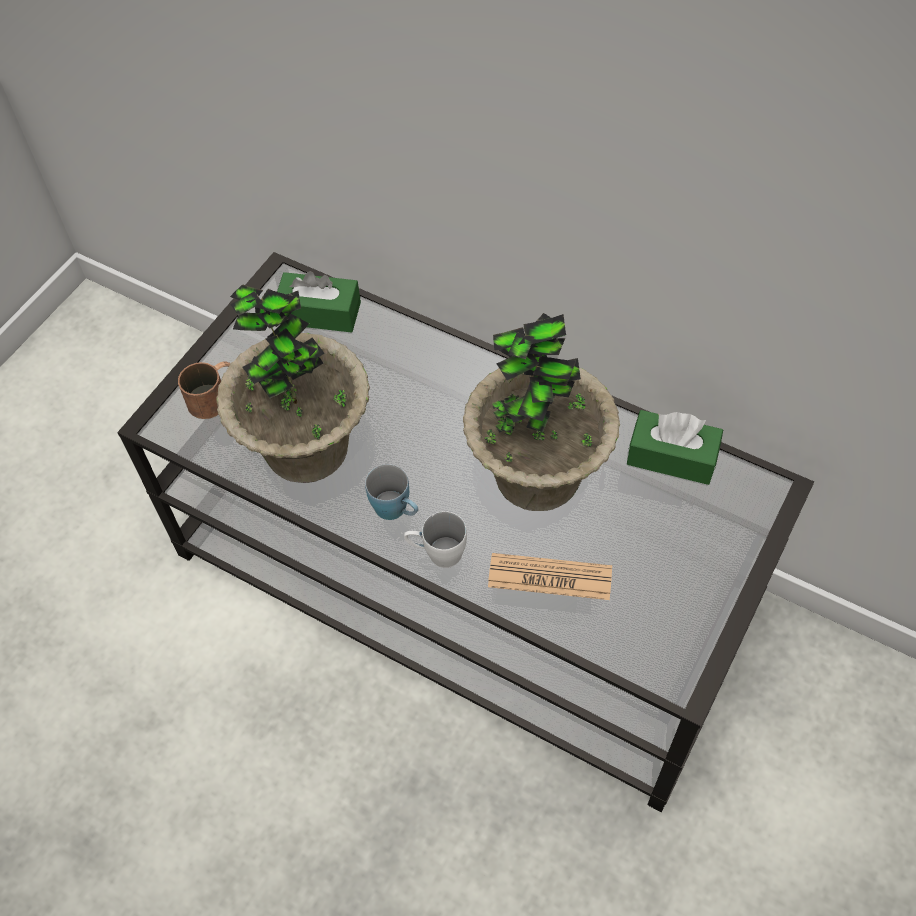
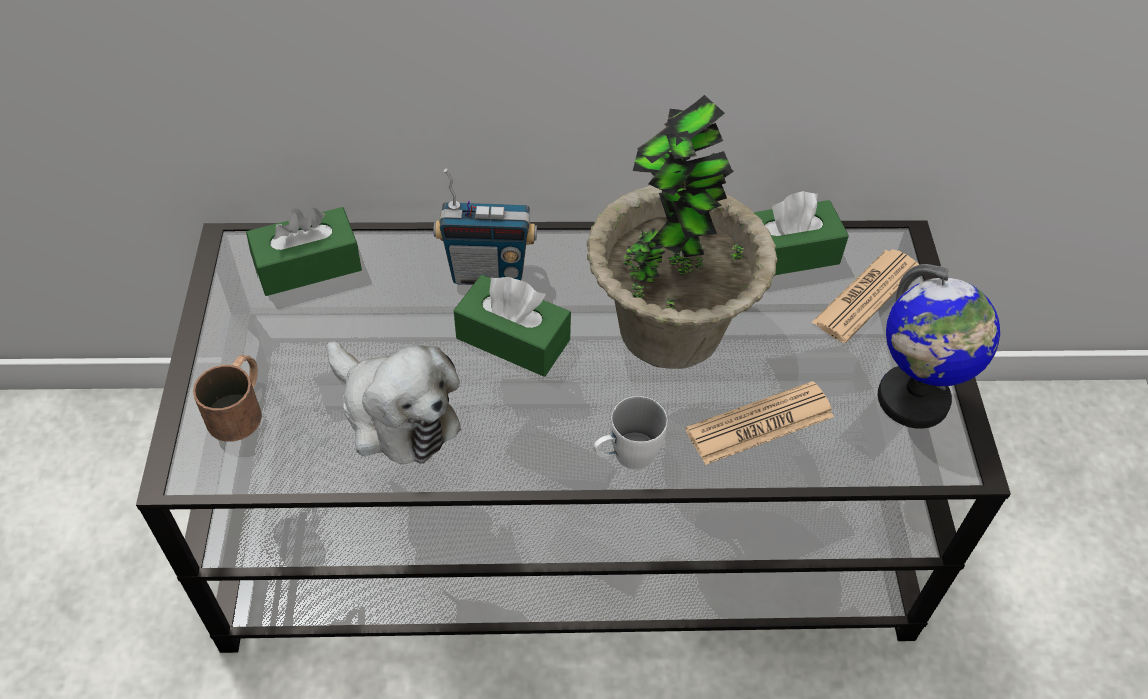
camera: 35 degrees left, 5 degrees down
(306, 447) = (395, 414): potted plant -> plush toy
(396, 511) = (549, 433): blue mug -> none
(420, 430) = (513, 339): none -> green tissue box
(437, 372) = (488, 273): none -> radio
(680, 618) = (912, 400): none -> globe
(709, 519) = (866, 295): none -> newspaper

